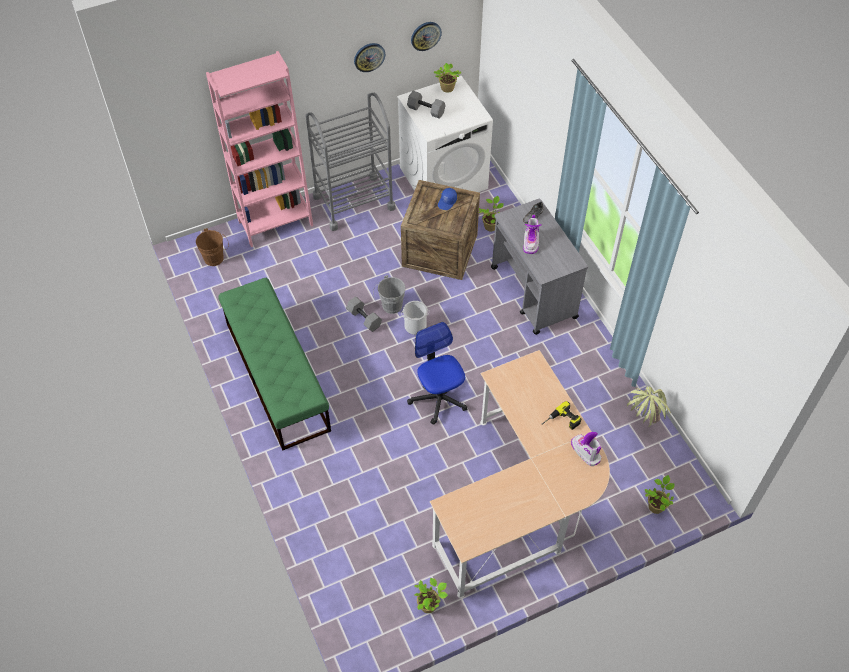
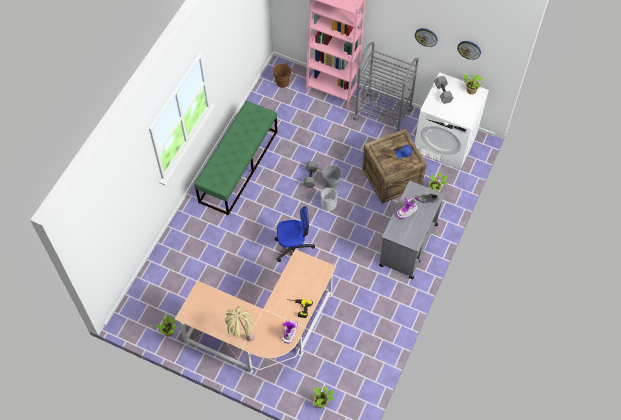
camera: 50 degrees right, 5 degrees up
(439, 398) = (293, 249): office chair -> office chair turned 60 degrees clockwise
(642, 424) = (369, 361): potted plant -> potted plant (241, 334)

